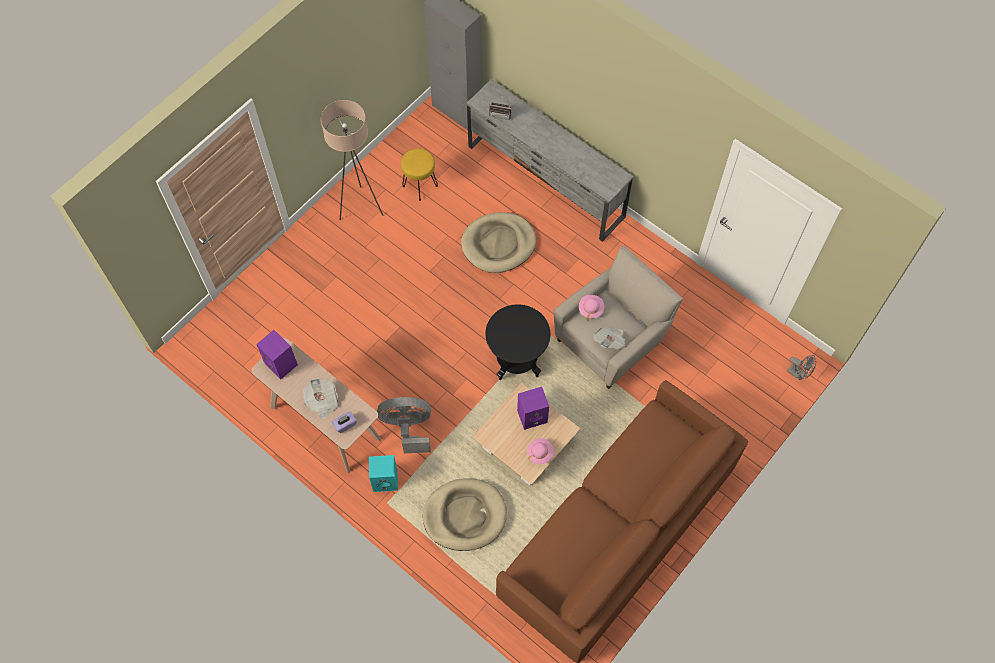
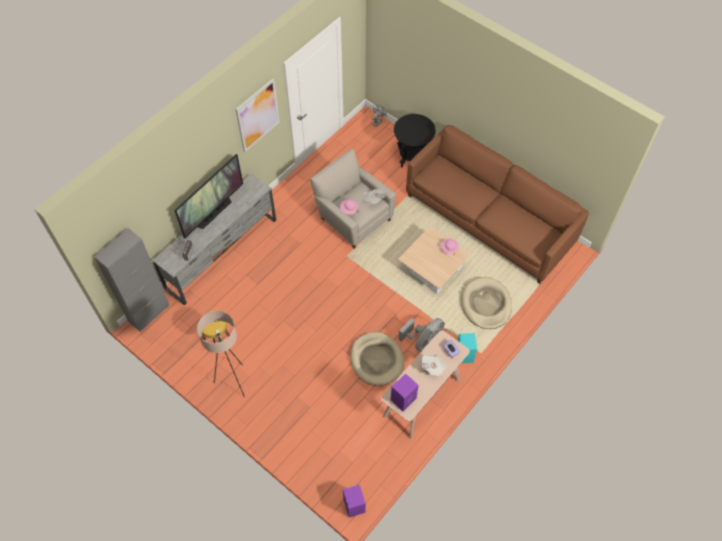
camera: 90 degrees left, 5 degrees down
(408, 428) = (423, 341): grey fan -> grey fan turned 135 degrees counterclockwise
(498, 244) = (274, 284): beige dog bed -> beige dog bed (377, 360)
(517, 361) = (370, 273): black side table -> black side table (412, 156)
(532, 415) = (422, 252): purple speaker -> purple speaker (353, 505)
(564, 138) = (214, 213): none -> television
(672, 138) = (257, 115): none -> picture

